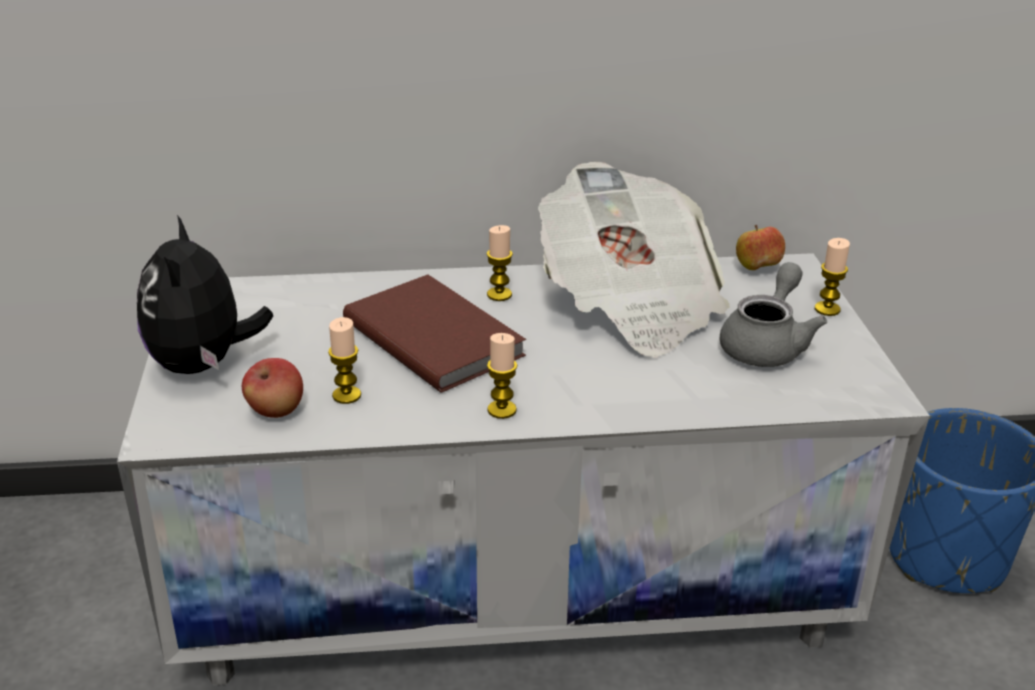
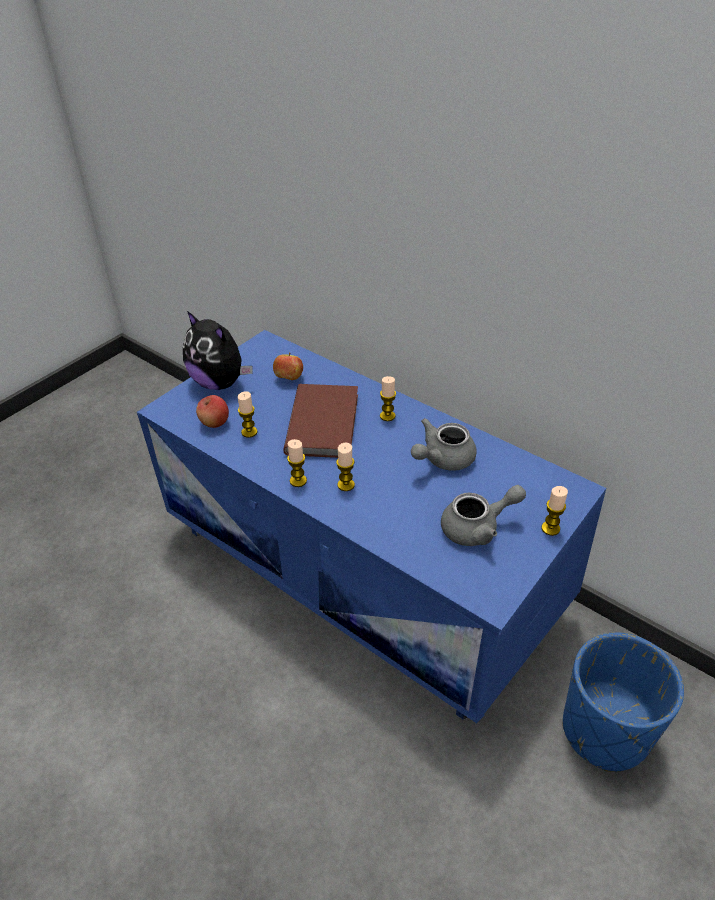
camera: 45 degrees right, 10 degrees up
(203, 364) = (219, 382): plush toy -> plush toy turned 90 degrees counterclockwise
(519, 576) = (362, 572): white tv stand -> blue tv stand
(566, 382) = (346, 485): none -> candle
(630, 303) = (442, 459): newspaper -> grey teapot
(757, 268) = (551, 478): apple -> apple (289, 378)

